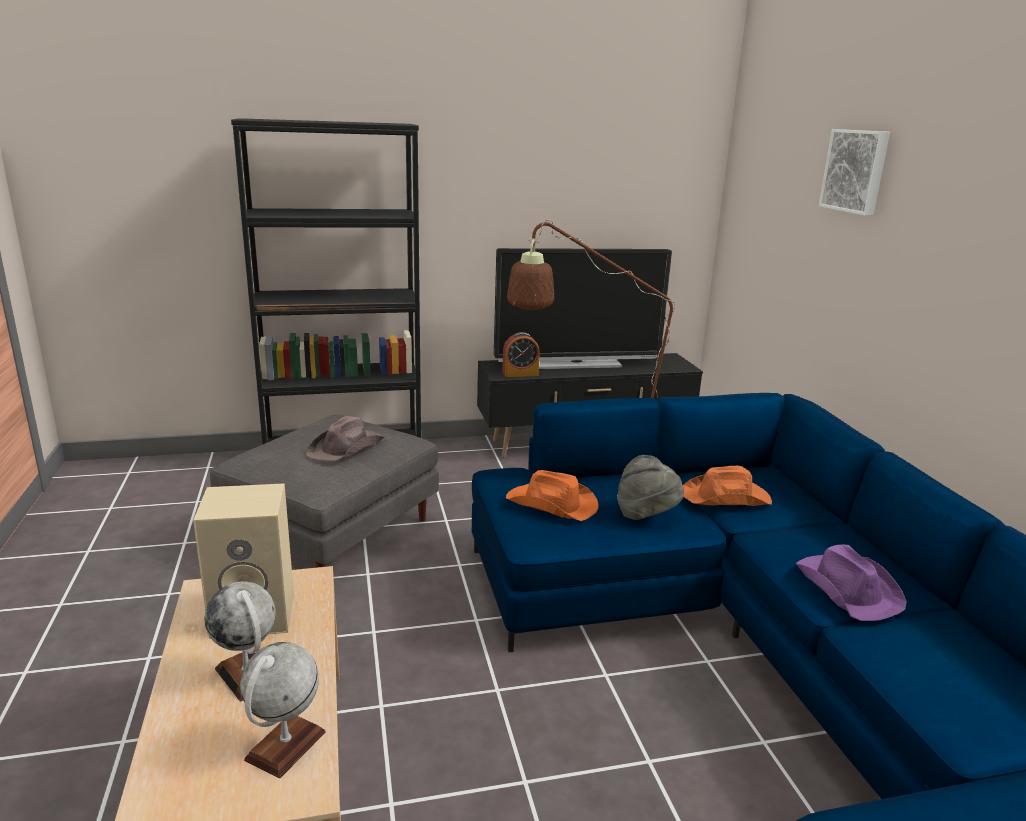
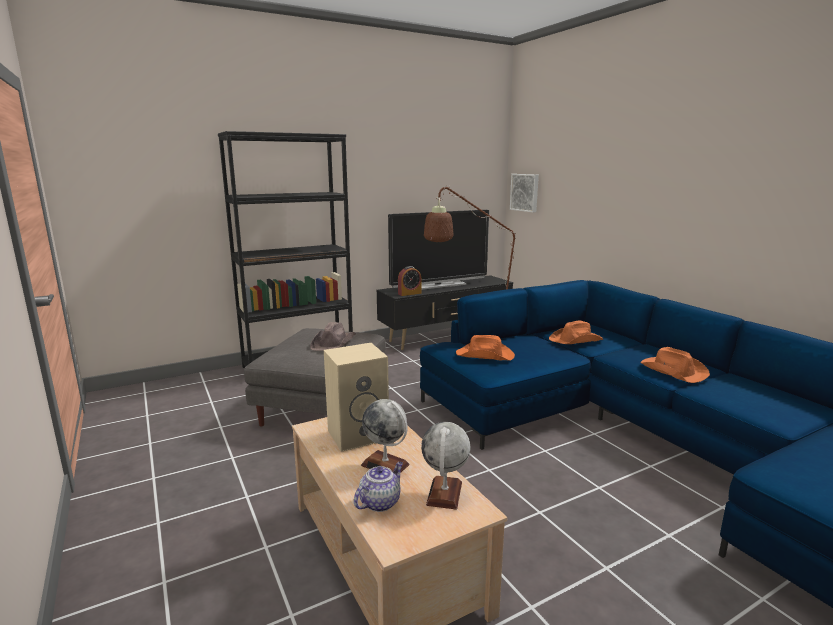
camera: 15 degrees left, 5 degrees down
(189, 738) = (380, 502): none -> teapot
(646, 515) = (542, 353): grey hat -> none
(847, 587) = (673, 370): purple hat -> orange hat
(856, 171) = (605, 151): picture -> picture (525, 192)

